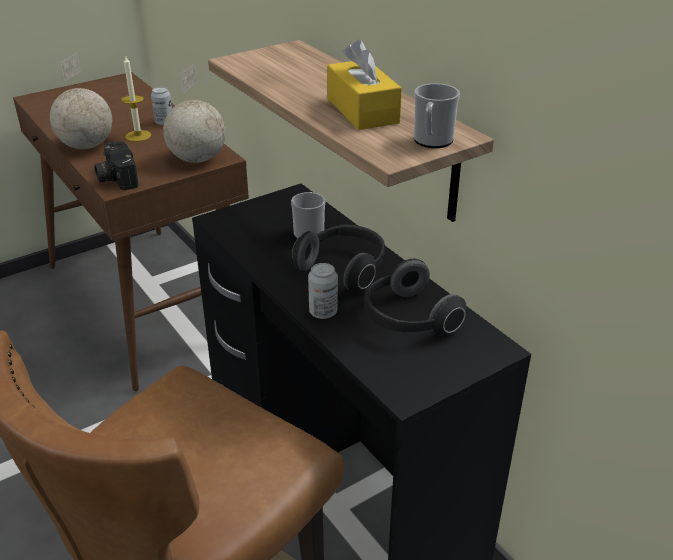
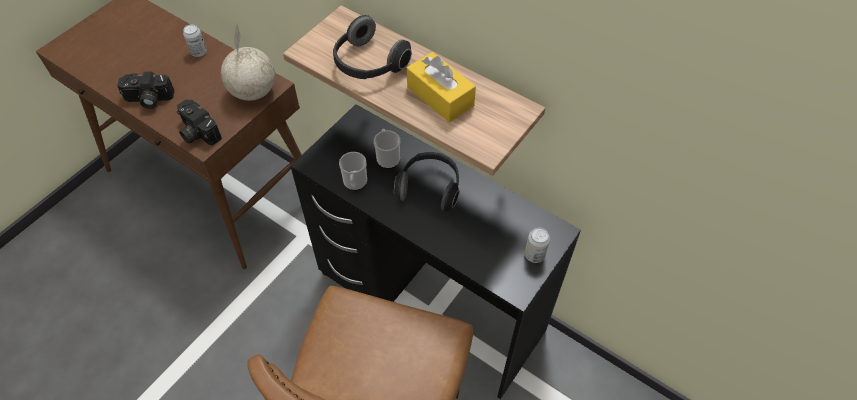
camera: 20 degrees left, 20 degrees up
(87, 146) = (148, 99): globe -> camera
(138, 136) = (186, 75): candle -> none
(323, 312) = (434, 234): can -> can (534, 255)
(407, 319) = (492, 223): headphones -> headphones (368, 64)
(432, 142) = (506, 123): mug -> mug (355, 183)

